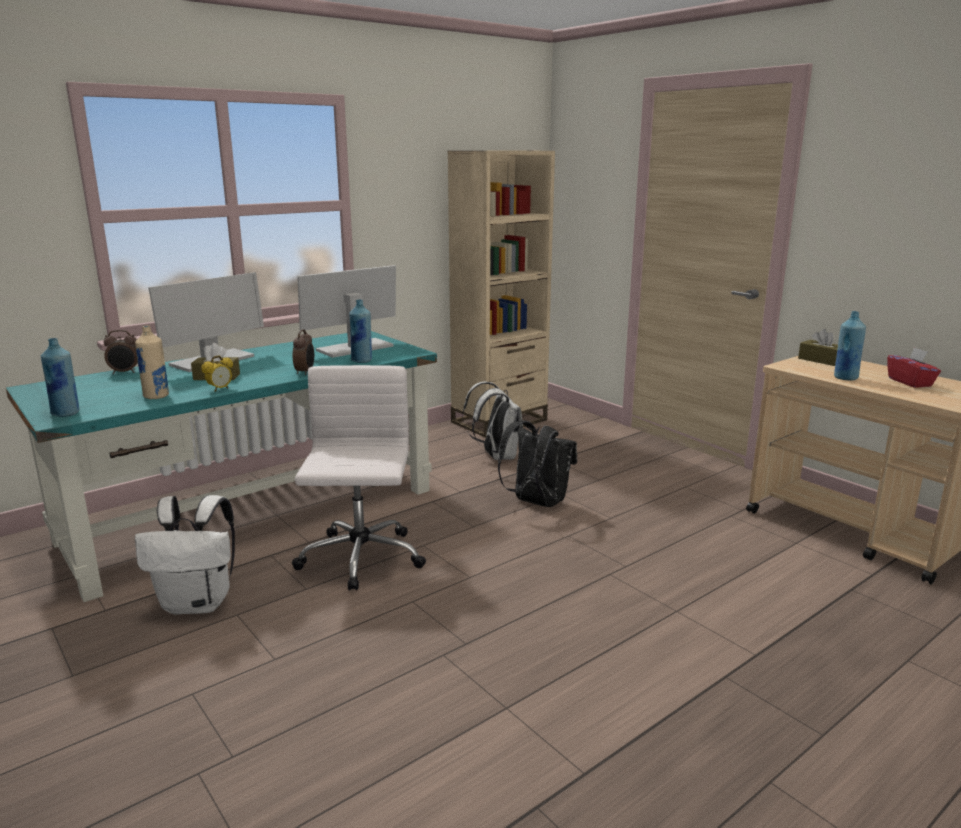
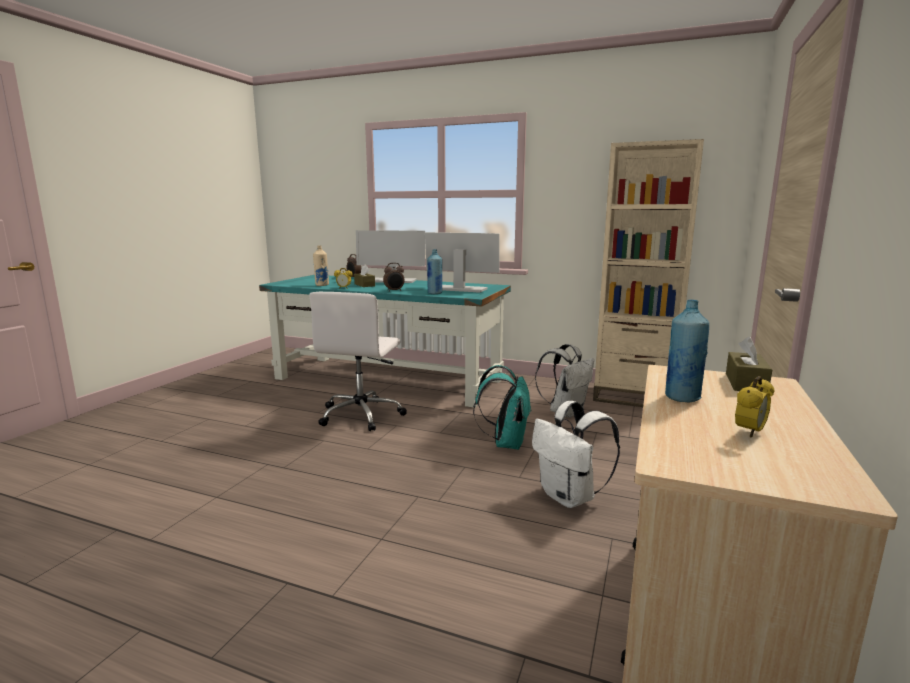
camera: 60 degrees right, 5 degrees down
(66, 413) = (284, 283): blue bottle -> none
(198, 603) = (287, 396): white backpack -> white backpack (570, 497)
(360, 559) = (361, 415): white office chair -> white office chair turned 135 degrees clockwise
(536, 503) = (505, 443): black backpack -> turquoise backpack
(910, 382) = (750, 432): red tissue box -> alarm clock

